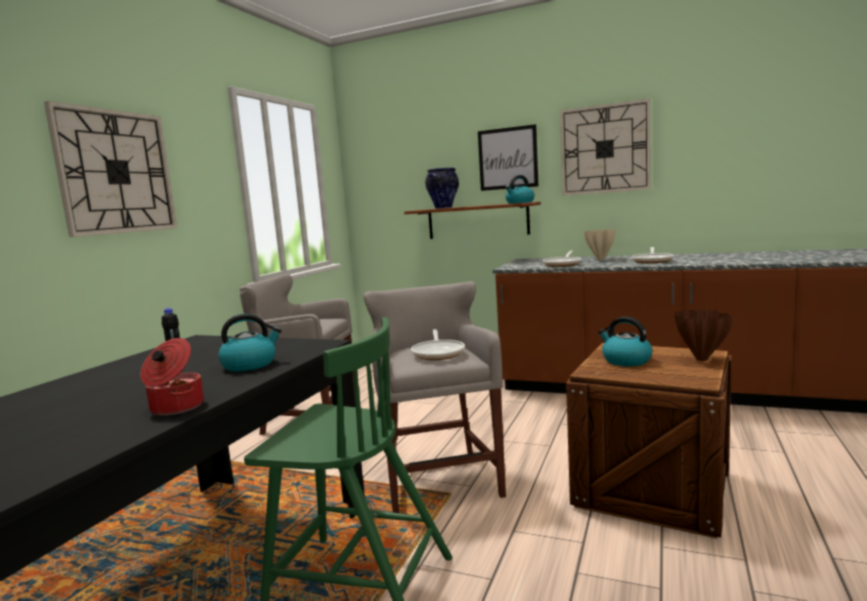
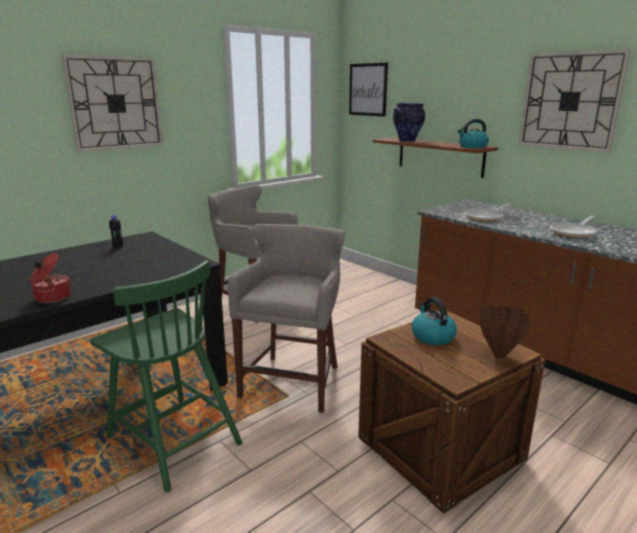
camera: 25 degrees right, 10 degrees up
(250, 364) = (135, 271): kettle -> none
(438, 353) = (293, 287): frying pan -> none
(508, 158) = (475, 99): picture -> picture (368, 89)
(600, 260) = (530, 219): beige vase -> none

